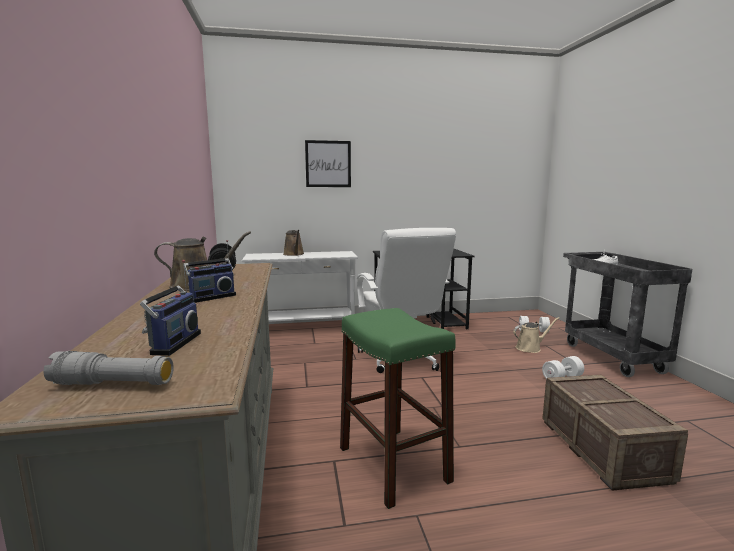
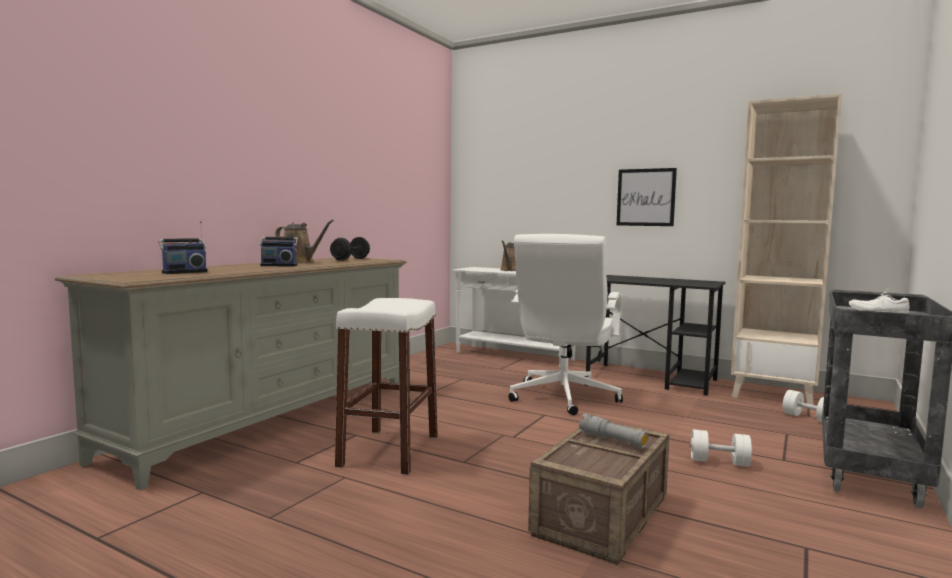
camera: 40 degrees right, 5 degrees down
(113, 384) = (119, 275): grey flashlight -> grey flashlight (612, 440)
(328, 164) = (561, 168): picture -> picture (645, 197)
(393, 464) = (389, 450): green stool -> white stool
(493, 319) = (774, 395): none -> beige bookcase
(530, 348) = (752, 430): beige watering can -> none

